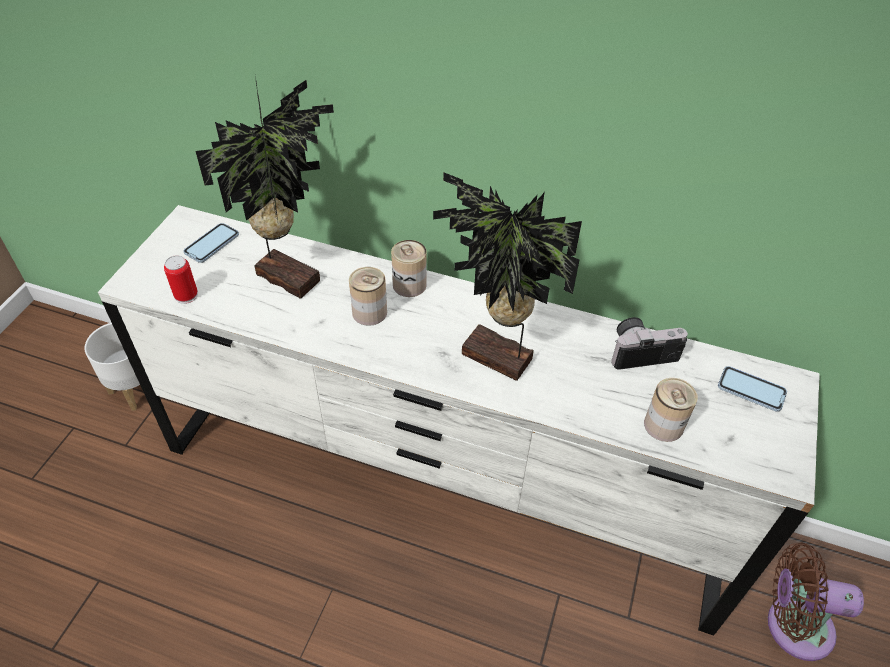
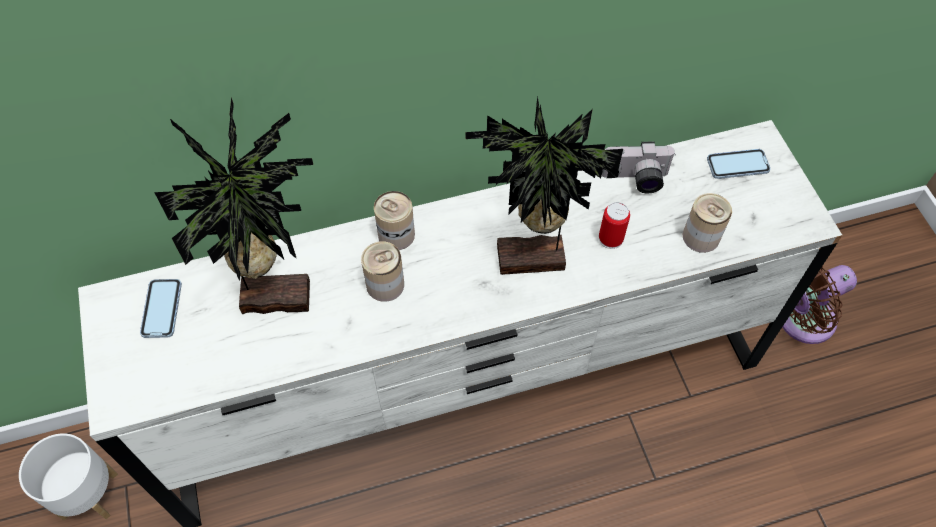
camera: 35 degrees left, 10 degrees up
(186, 295) = (191, 379): can -> can (610, 239)
(641, 351) = (635, 180): camera -> camera turned 135 degrees counterclockwise

